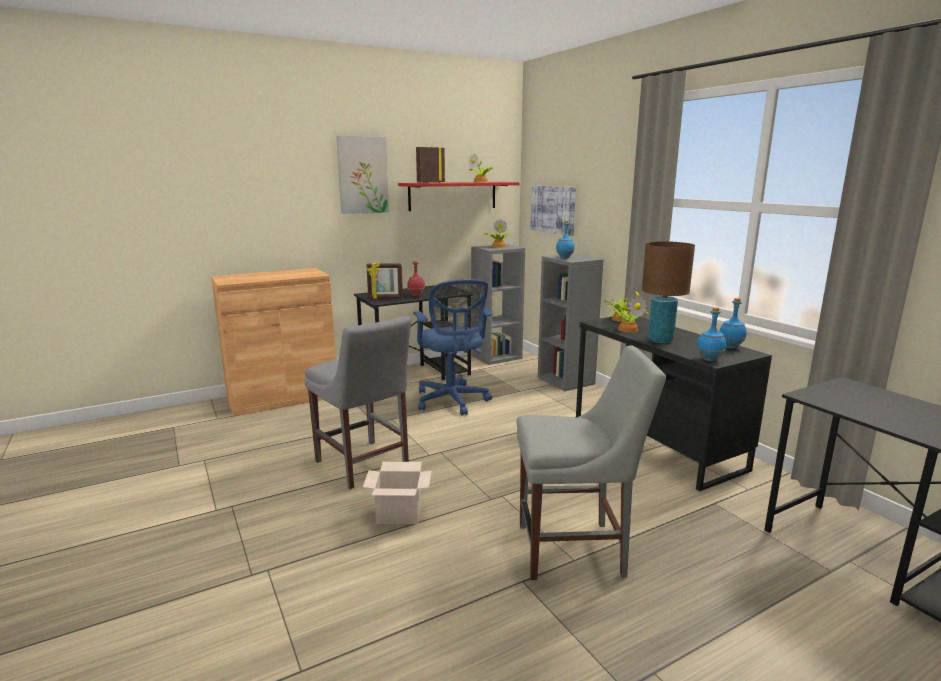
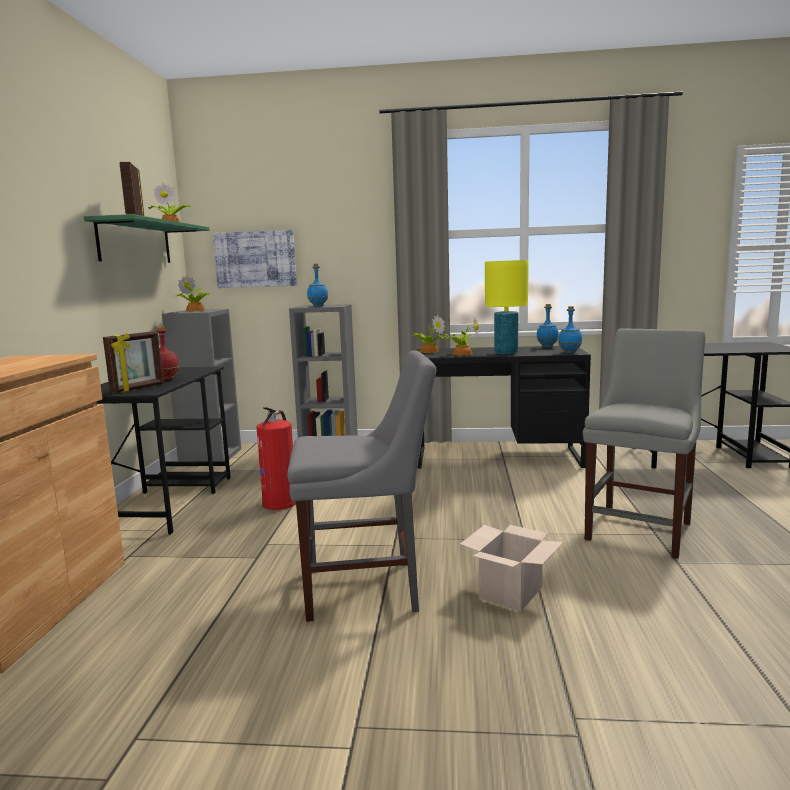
camera: 55 degrees left, 5 degrees down
(362, 175) = (44, 197): picture -> none
(452, 401) = (280, 502): blue office chair -> fire extinguisher
(453, 196) = (135, 242): red shelf -> green shelf
(660, 340) = (506, 353): brown table lamp -> yellow table lamp

